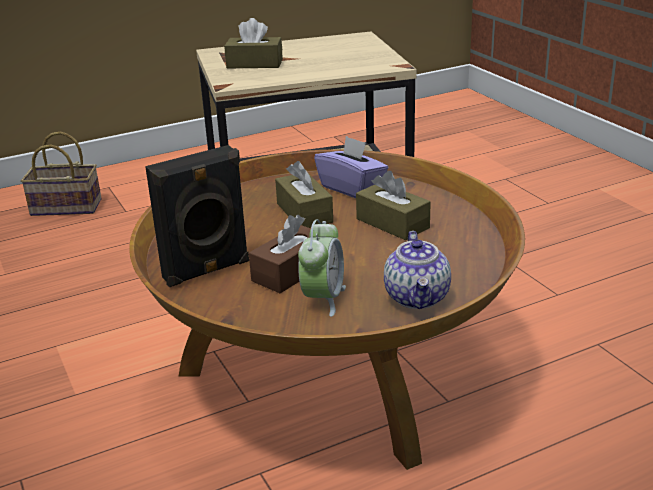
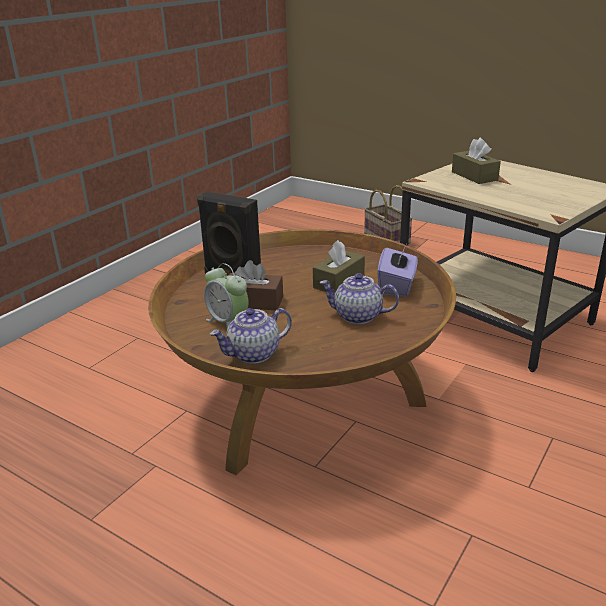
camera: 60 degrees right, 0 degrees up
(323, 299) = (228, 322): alarm clock -> alarm clock turned 60 degrees clockwise
(392, 223) = (357, 316): brown tissue box -> teapot

